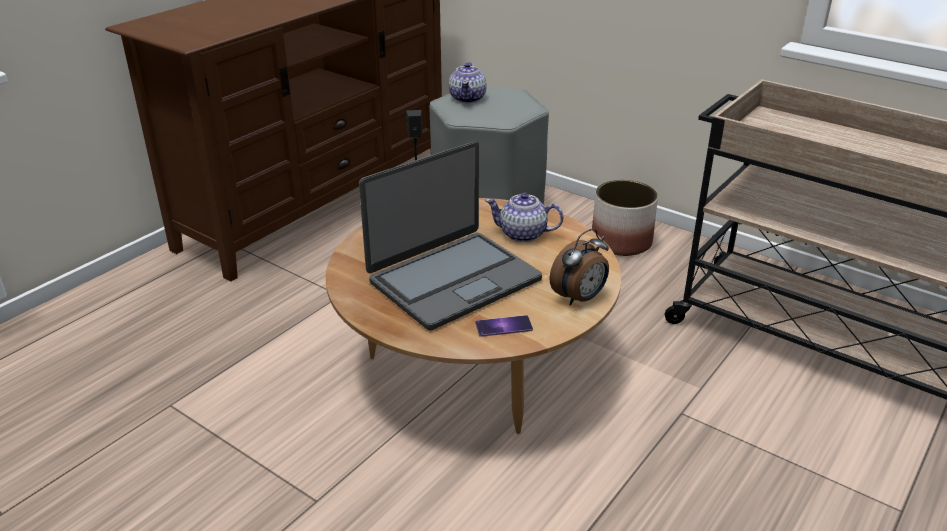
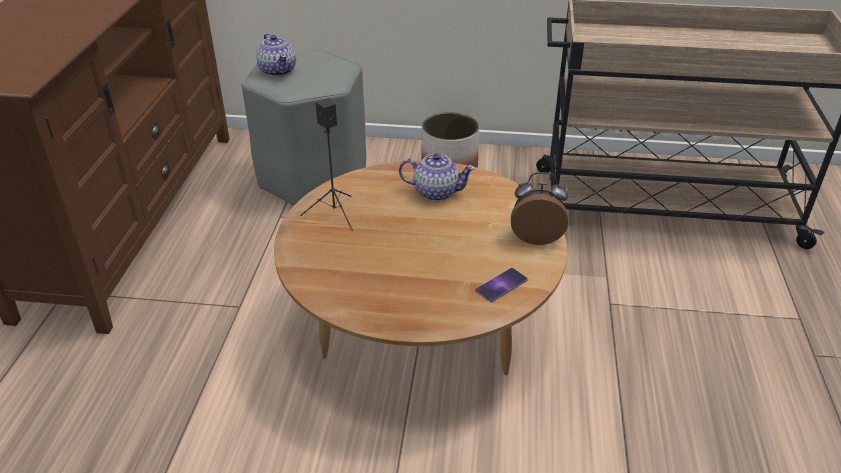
camera: 30 degrees left, 5 degrees up
(453, 280) = (417, 257): laptop -> none
(523, 234) = (435, 192): teapot -> teapot turned 150 degrees counterclockwise
(580, 298) = (536, 236): alarm clock -> alarm clock turned 105 degrees counterclockwise

